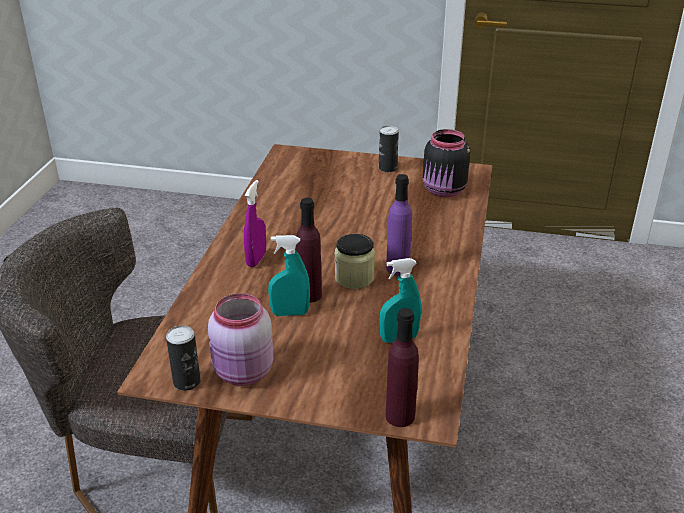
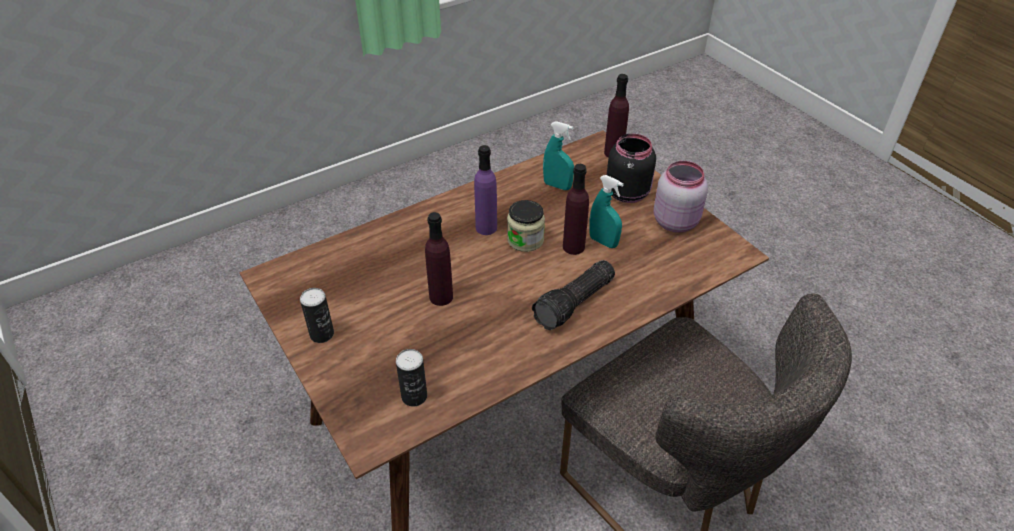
camera: 135 degrees left, 10 degrees up
(187, 382) = (717, 236): can -> can (414, 396)
(256, 259) = (575, 304): purple spray bottle -> flashlight
(353, 215) = (441, 297): none -> purple bottle
(444, 191) = (331, 271): black jar -> black jar (628, 193)

